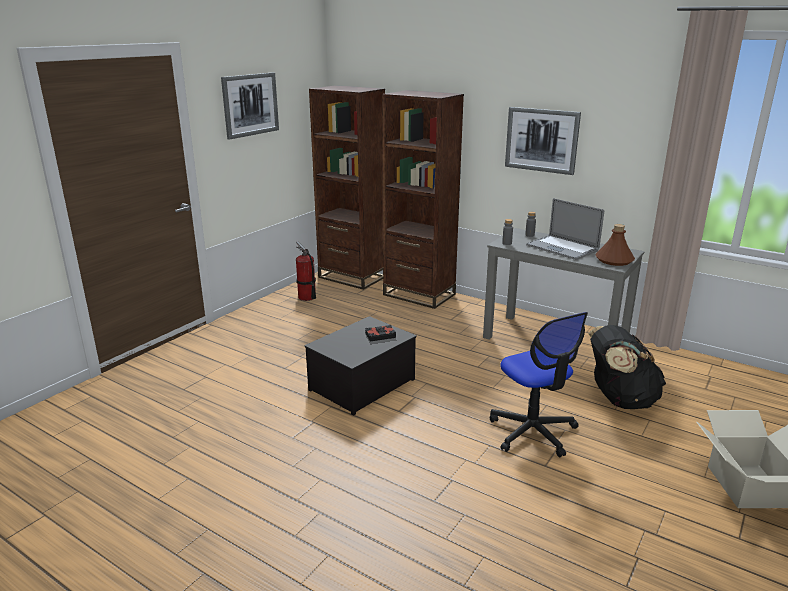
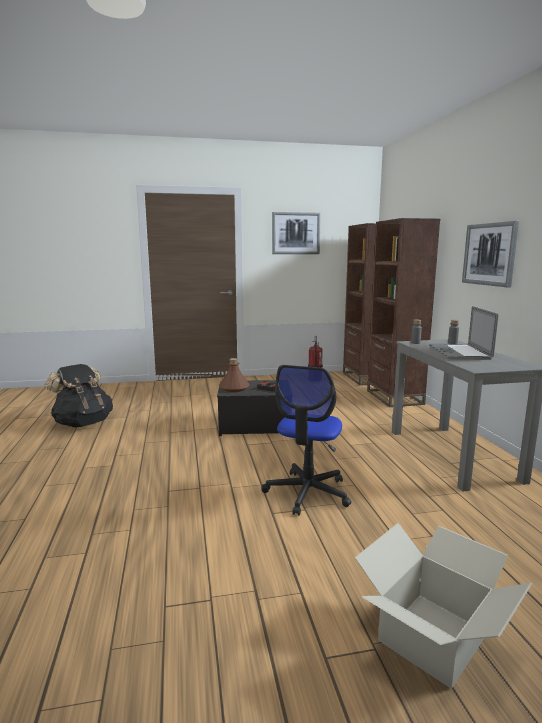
camera: 45 degrees right, 10 degrees down
(614, 260) = (488, 366): brown bottle -> brown bottle (234, 388)
(619, 399) = (431, 510): black backpack -> black backpack (83, 423)

